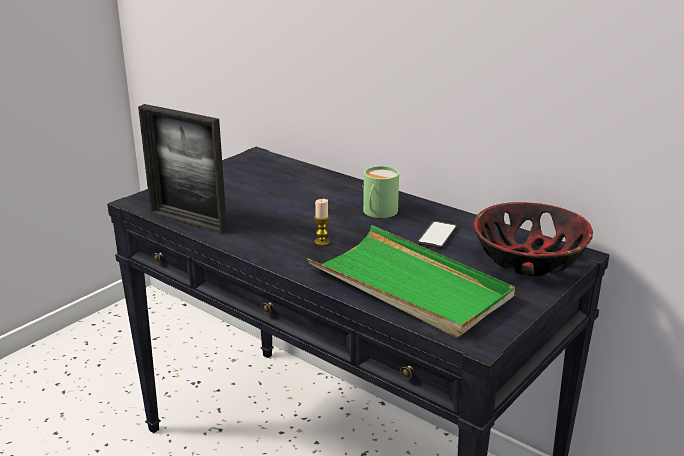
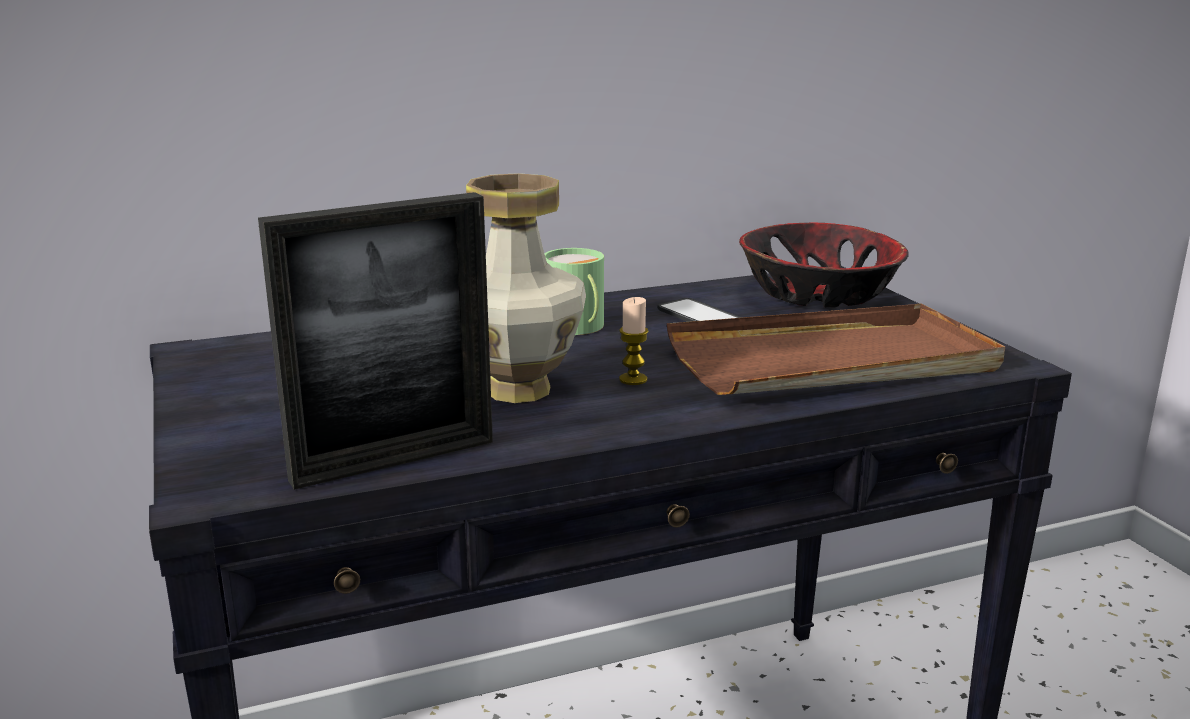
camera: 60 degrees left, 5 degrees down
(281, 222) = (519, 390): none -> vase
(409, 286) = (834, 362): green tray -> brown tray

